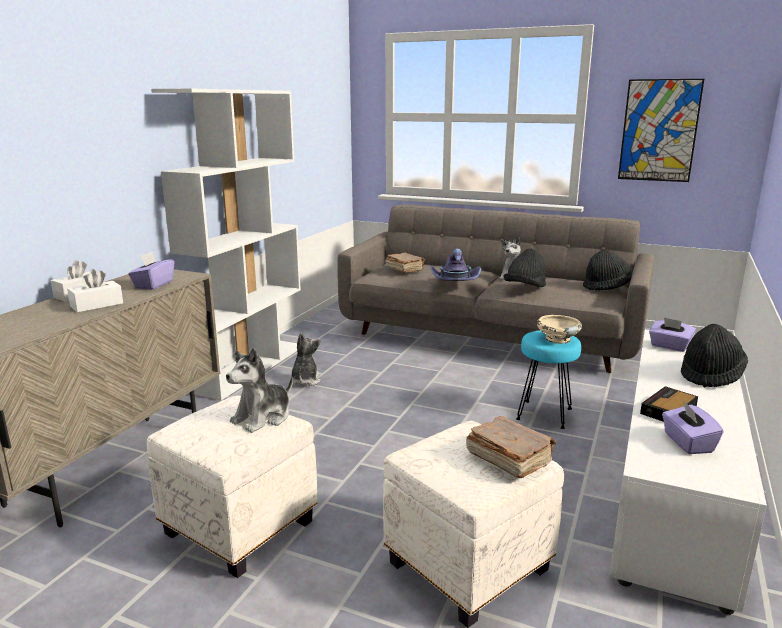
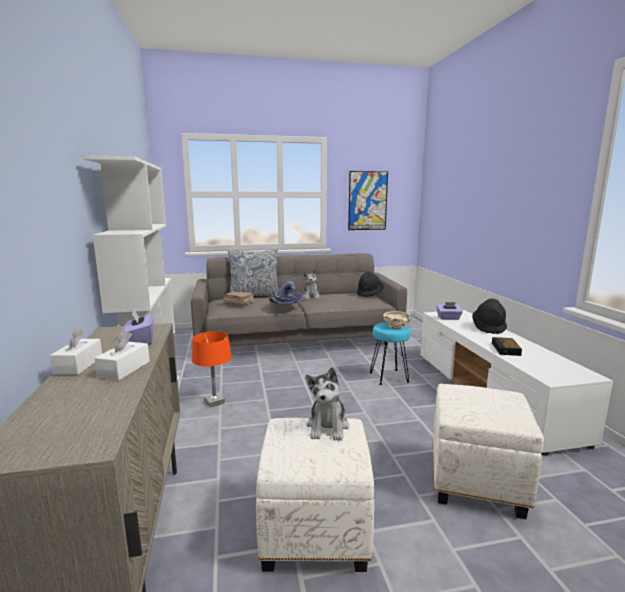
camera: 35 degrees left, 5 degrees down
(305, 381) = (214, 402): plush toy -> orange table lamp
(442, 264) = (254, 296): none -> pillow
(508, 459) = (502, 397): brown book -> none
(524, 288) = (331, 301): black hat -> none
(687, 443) = (540, 362): purple tissue box -> none

